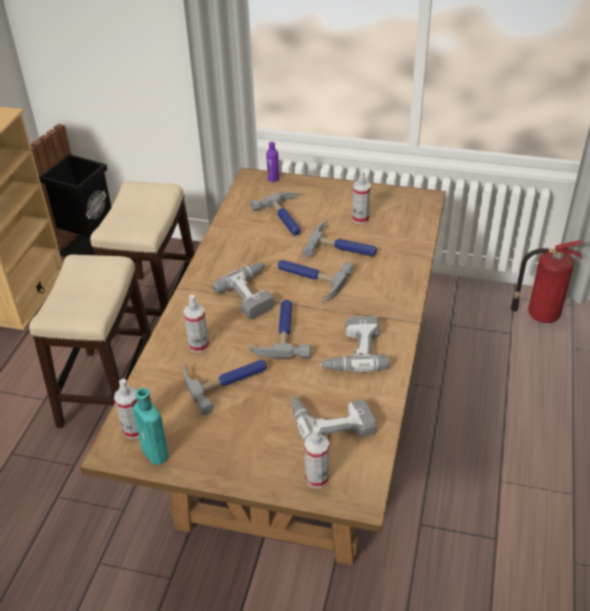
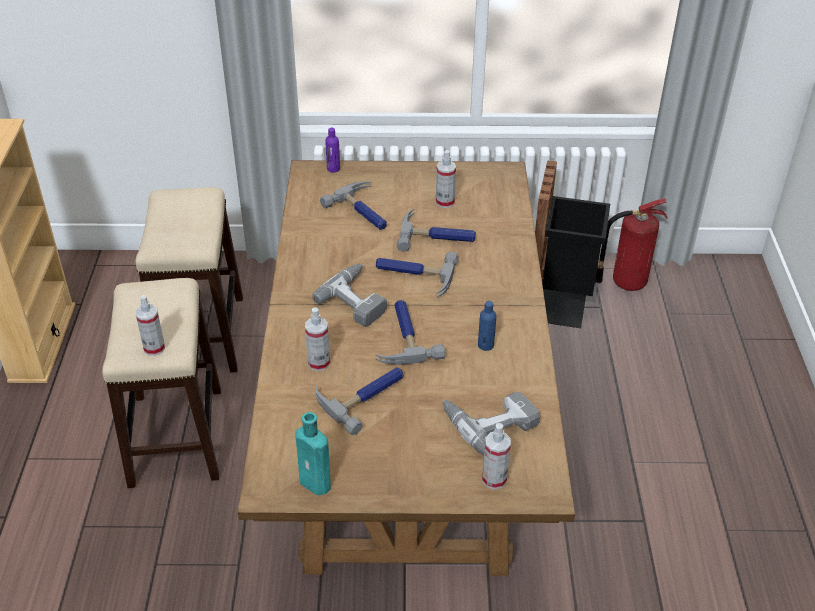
camera: 15 degrees left, 0 degrees up
(87, 244) = (91, 271): black trash can -> black trash can (560, 303)
(134, 430) = (282, 463): spray bottle -> spray bottle (154, 348)
(352, 351) = (485, 345): power drill -> blue bottle

